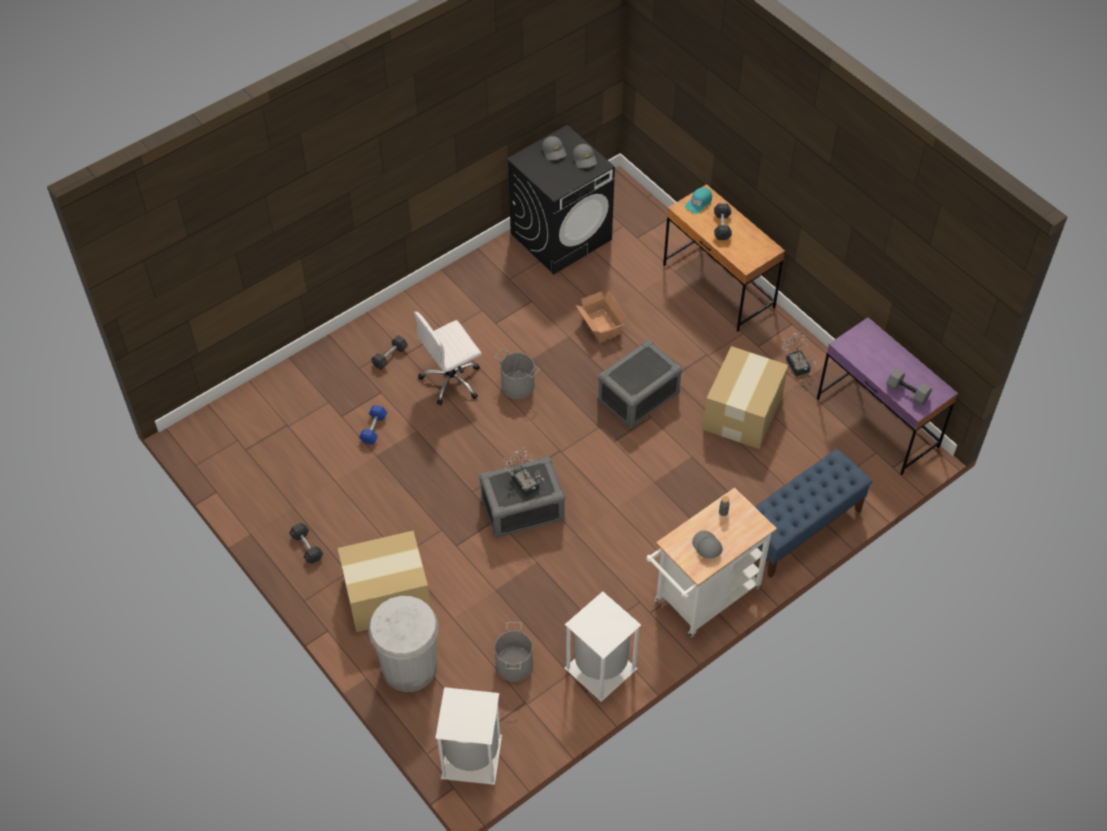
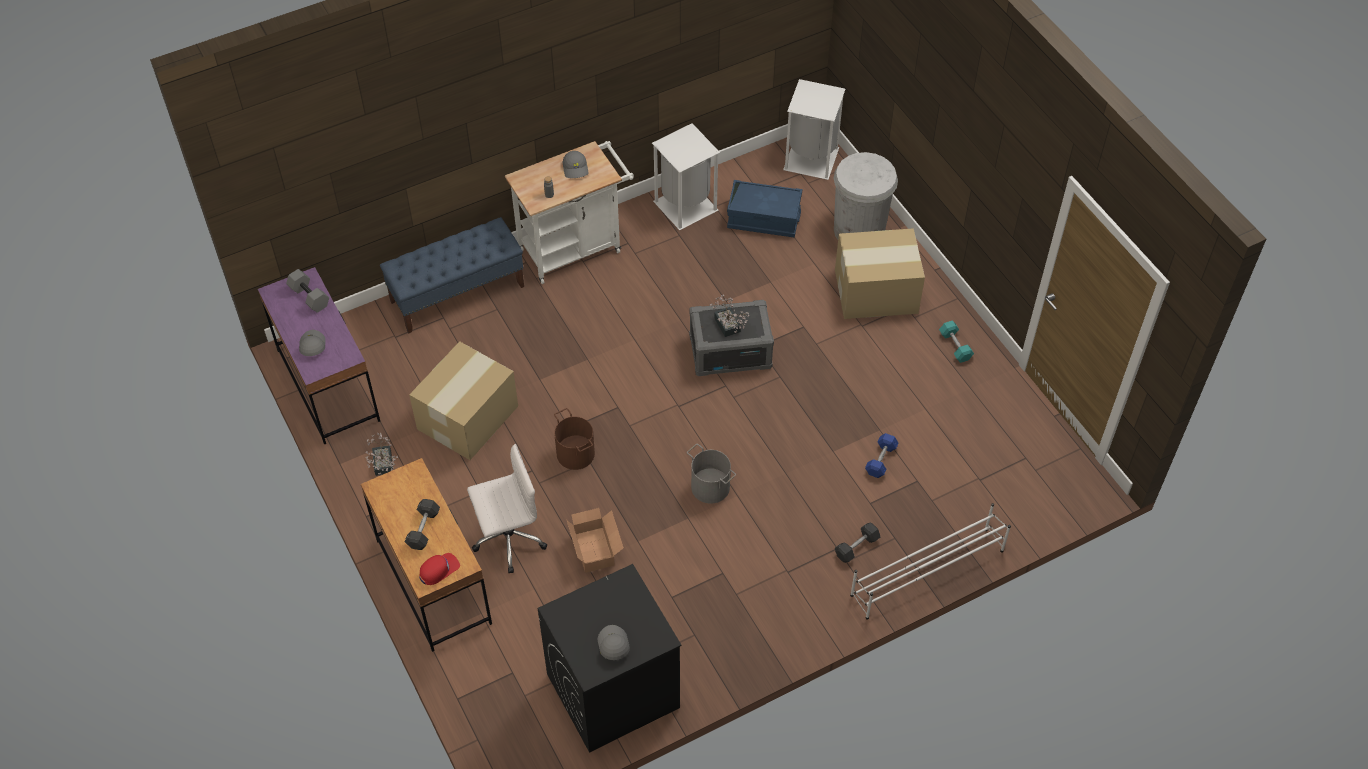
camera: 170 degrees left, 0 degrees up
(307, 547) = (955, 346): grey dumbbell -> turquoise dumbbell
(332, 346) = (926, 573): none -> white shoe rack
(452, 380) = (785, 505): white office chair -> white office chair (508, 538)
(513, 665) = (763, 219): grey bucket -> blue storage box
(585, 159) = (574, 624): grey cap -> grey cap (312, 346)
(638, 396) = (576, 453): grey storage box -> brown bucket
(699, 202) = (439, 570): turquoise cap -> red cap

